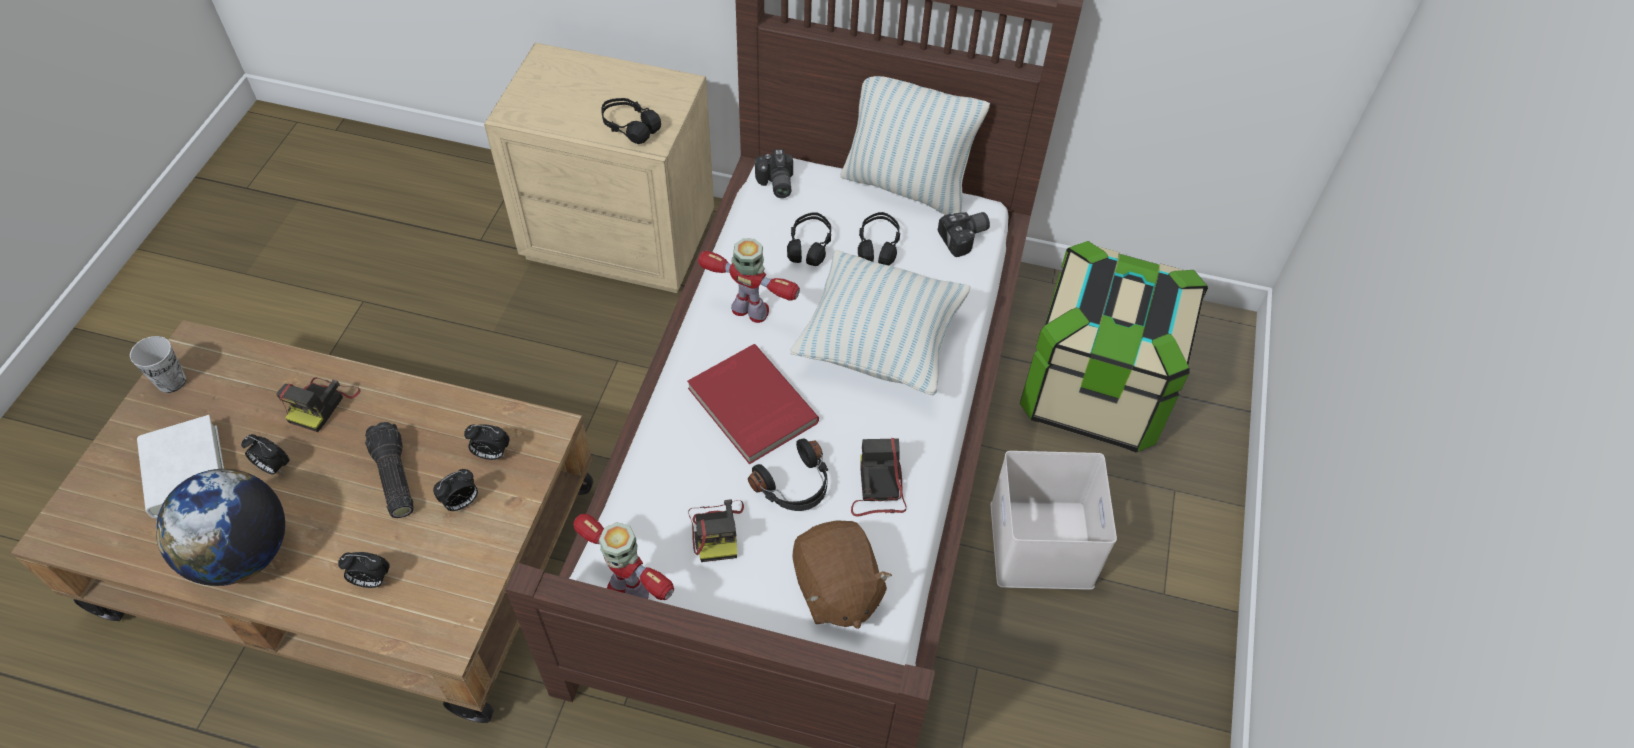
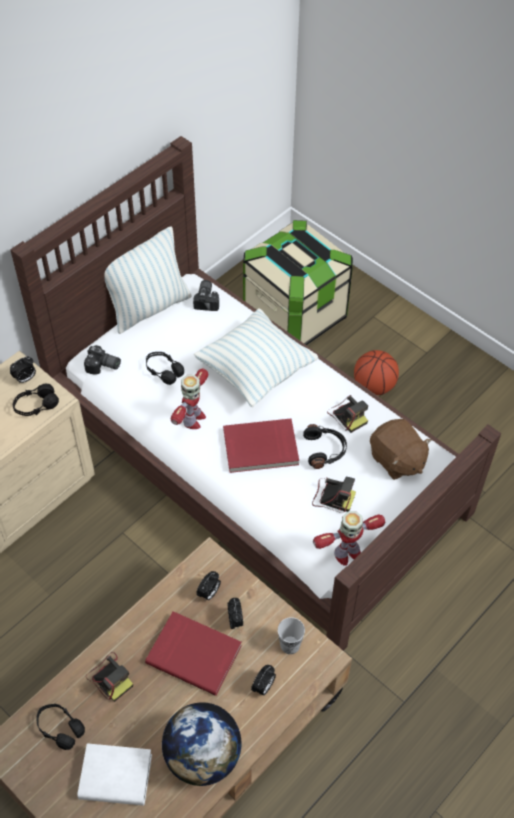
camera: 60 degrees left, 0 degrees up
(171, 381) = (29, 769): cup -> cup (290, 645)
(273, 467) = (144, 721): alarm clock -> alarm clock (25, 379)
(393, 477) = (194, 653): flashlight -> red book
(751, 311) = (193, 419): toy robot -> toy robot turned 150 degrees clockwise
(836, 589) = (396, 460): brown plush toy -> brown plush toy turned 45 degrees clockwise
(878, 246) = (186, 340): black headphones -> black headphones (60, 728)
(878, 489) = (347, 415): camera -> camera turned 150 degrees counterclockwise
(1043, 546) = (373, 386): white storage box -> basketball

